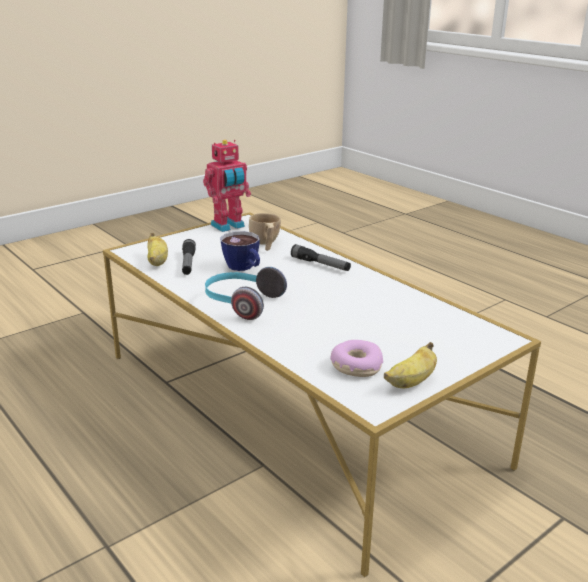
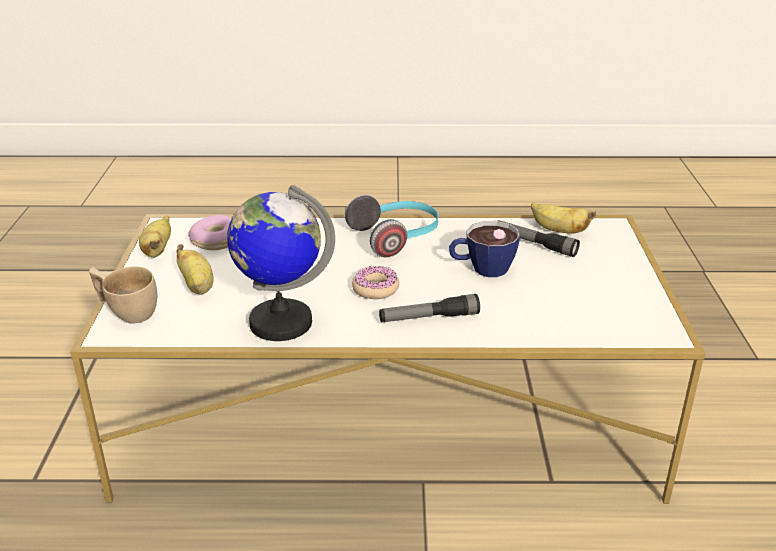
camera: 130 degrees right, 5 degrees up
(229, 226) = (643, 309): toy robot -> none
(265, 244) = (543, 309): beige cup -> beige cup (127, 311)
(317, 286) = (375, 289): none -> donut
(397, 296) = (280, 322): none -> globe
(416, 339) = (197, 286): none -> banana

